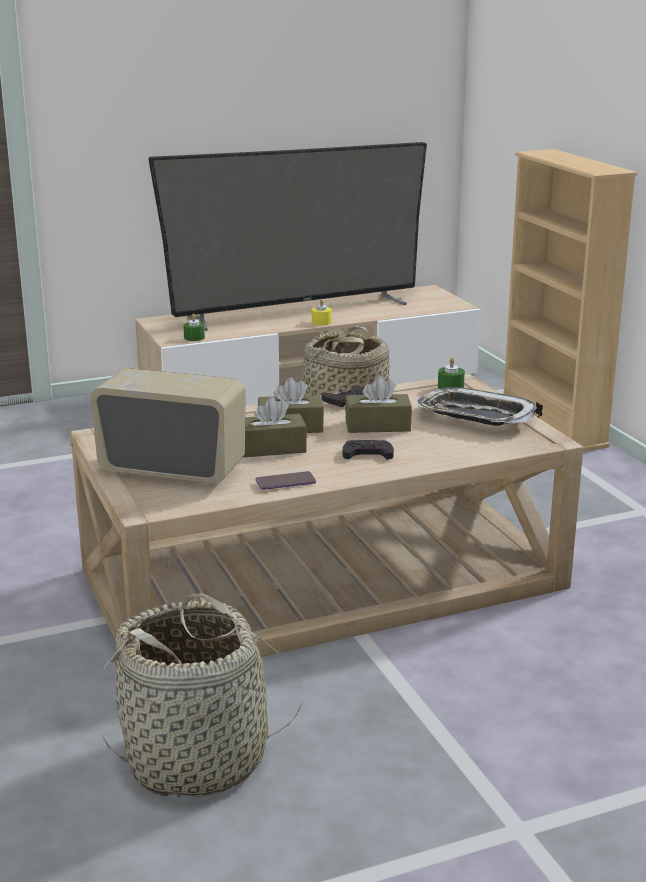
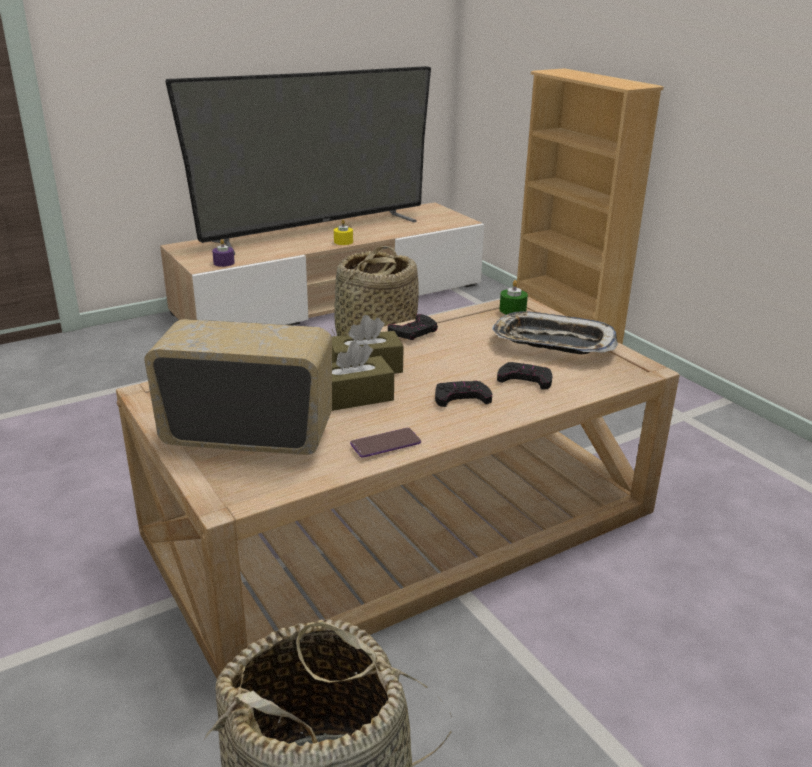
camera: 10 degrees left, 5 degrees up
(194, 337) = (224, 263): green candle -> purple candle
(377, 426) = (457, 360): brown tissue box -> none
(433, 443) = (525, 379): none -> black game controller

